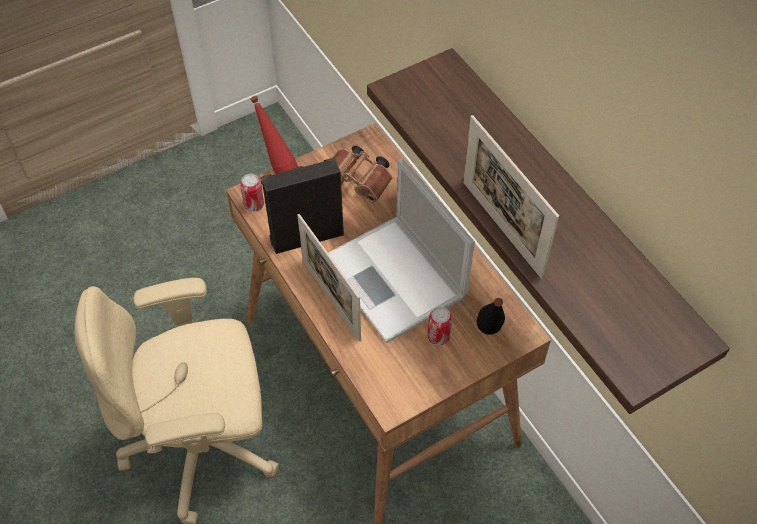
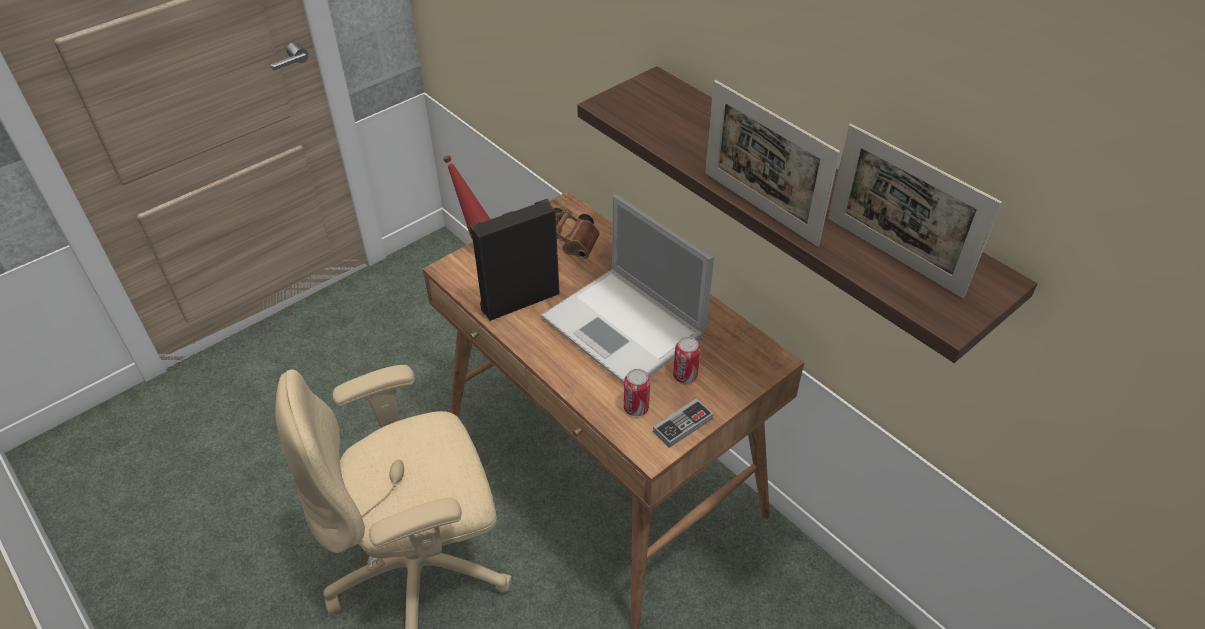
camera: 10 degrees left, 10 degrees down
(254, 204) = (456, 278): can -> can (636, 408)
(331, 300) = (560, 357): picture frame -> picture frame (893, 256)
(424, 385) = (682, 425): none -> game controller
(488, 337) = (738, 369): black bottle -> none

